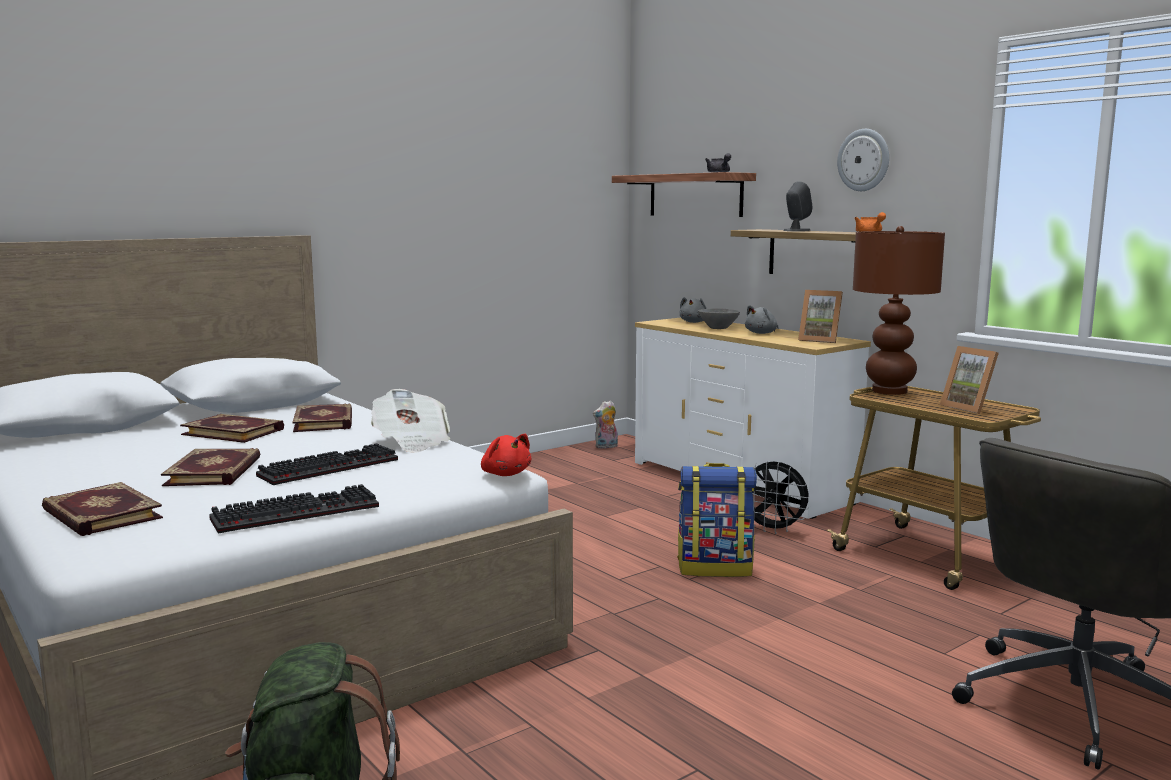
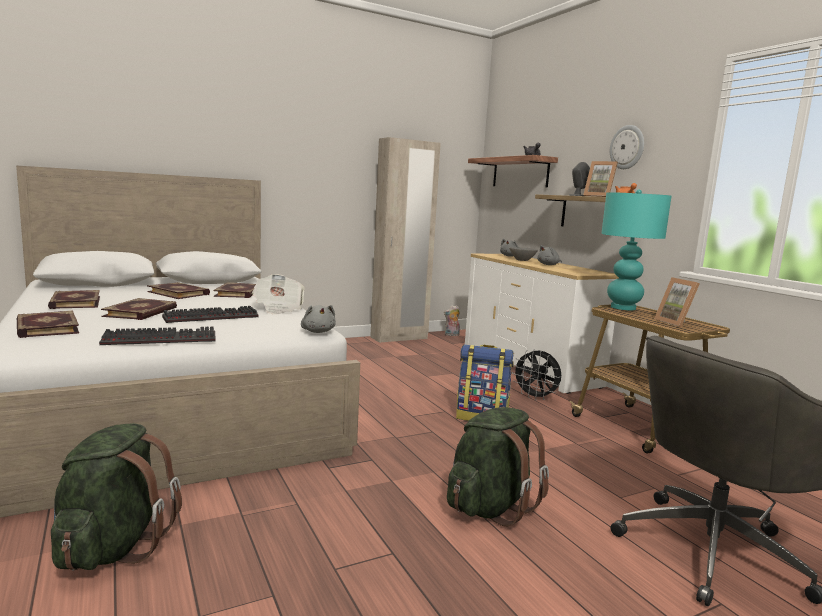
camera: 10 degrees right, 0 degrees up
(89, 466) = (74, 302): none -> book
(505, 474) = (318, 331): red plush toy -> grey plush toy
(531, 460) = (399, 338): none -> beige wardrobe
(789, 690) = (490, 507): none -> green backpack
(820, 340) = (585, 271): picture frame -> picture frame (599, 196)
(889, 391) = (622, 308): brown table lamp -> turquoise table lamp

